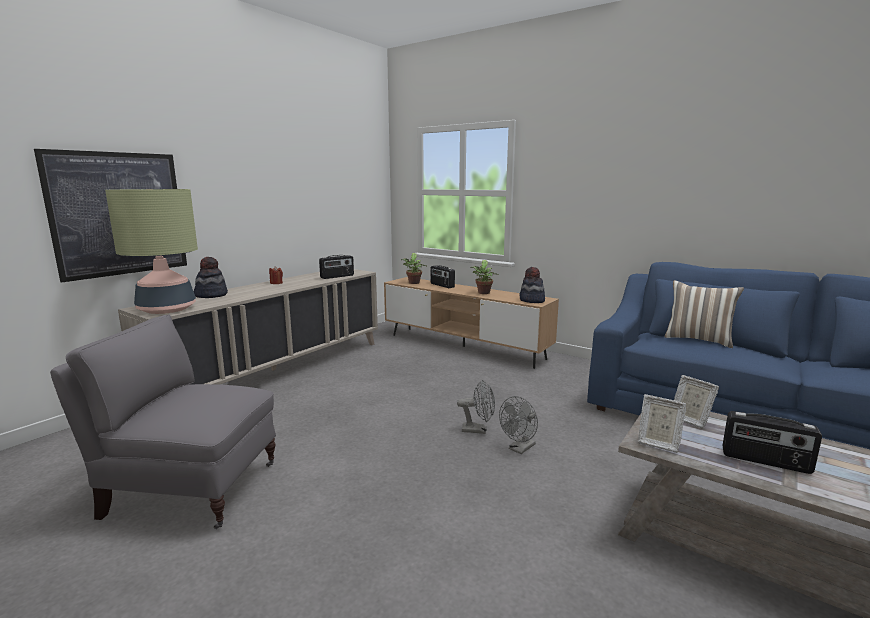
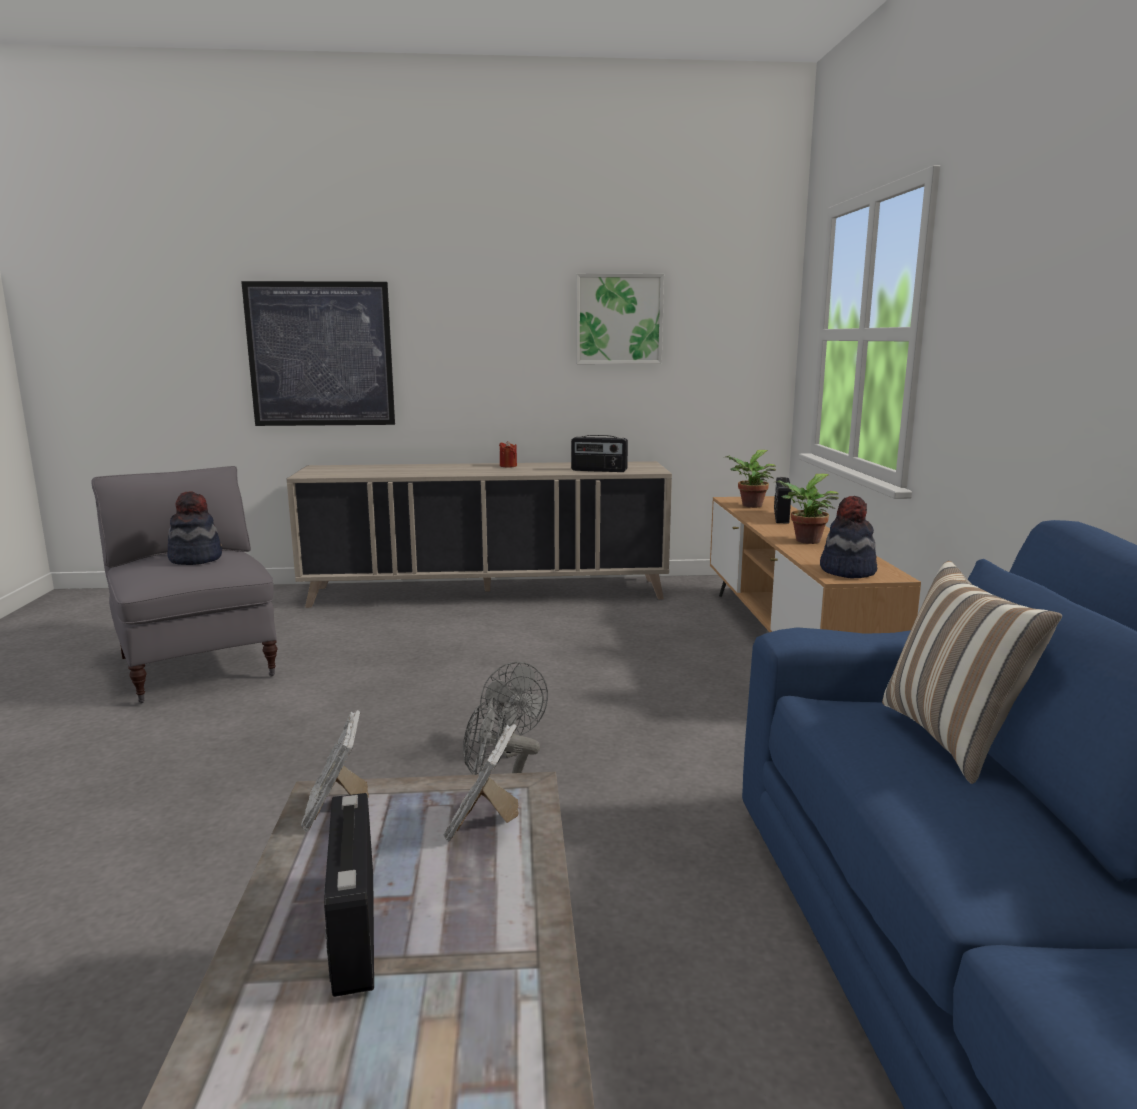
camera: 50 degrees right, 0 degrees up
(166, 309) = (330, 471): table lamp -> none
(211, 295) = (407, 467): hat -> hat (196, 559)
(316, 183) = (619, 319): none -> picture

